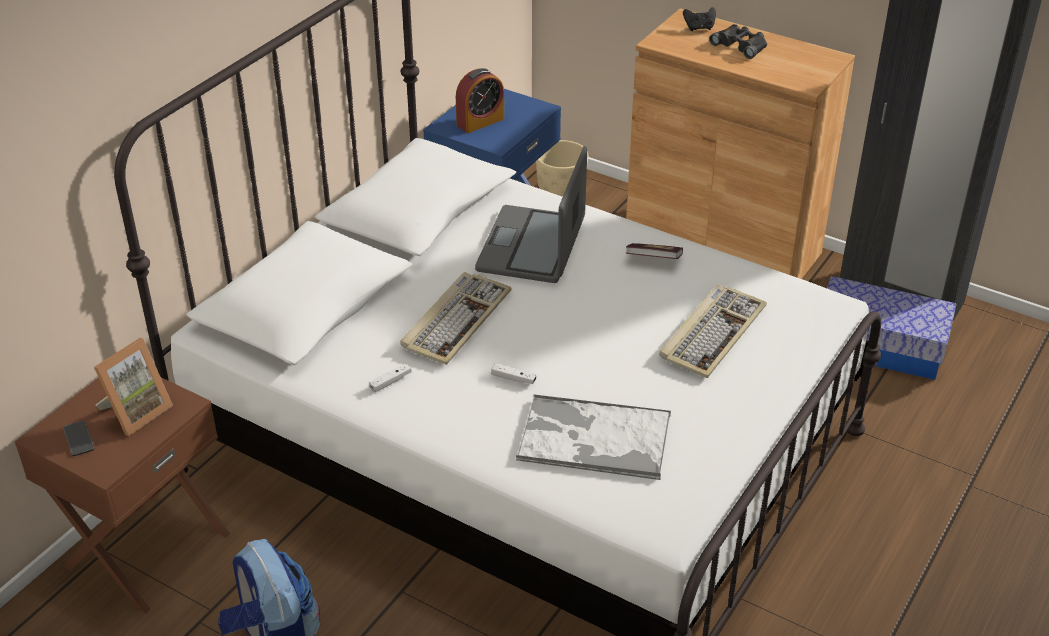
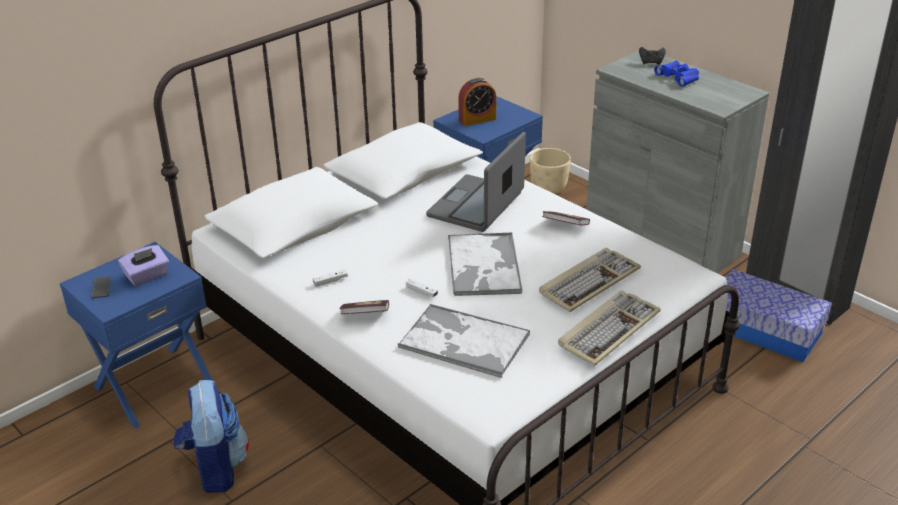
camera: 15 degrees right, 5 degrees down
(135, 412) = (147, 276): picture frame -> purple tissue box
(145, 548) = (153, 385): brown nightstand -> blue nightstand
(456, 320) = (397, 247): keyboard -> keyboard (608, 330)
(456, 423) = (365, 315): none -> book
(576, 330) = (484, 266): none -> tray
(722, 247) = (661, 242): brown cabinet -> grey cabinet
(741, 45) = (678, 77): black binoculars -> blue binoculars

